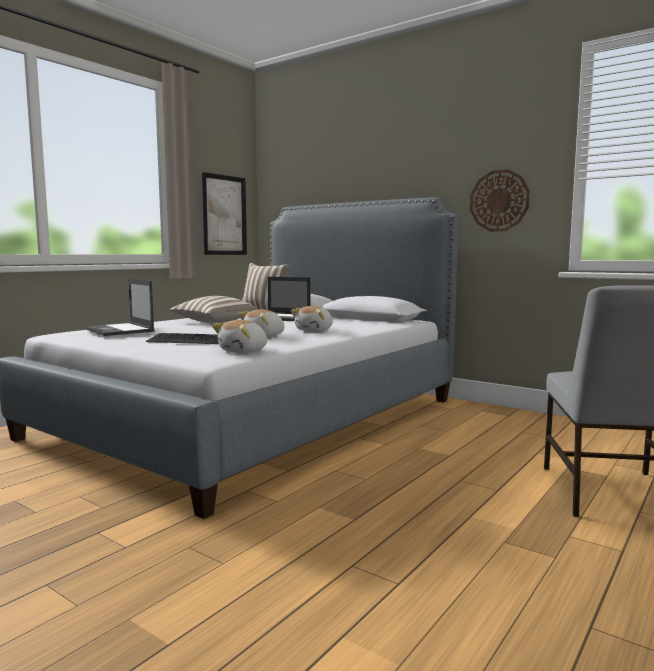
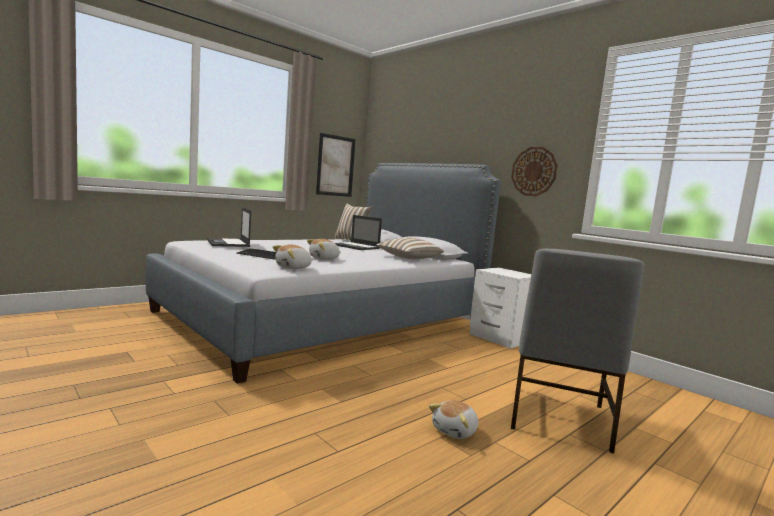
camera: 10 degrees right, 0 degrees up
(213, 322) = (302, 244): pillow -> pillow (408, 258)
(315, 330) = (367, 259): plush toy -> plush toy (455, 431)
(481, 411) = (500, 338): none -> white nightstand

